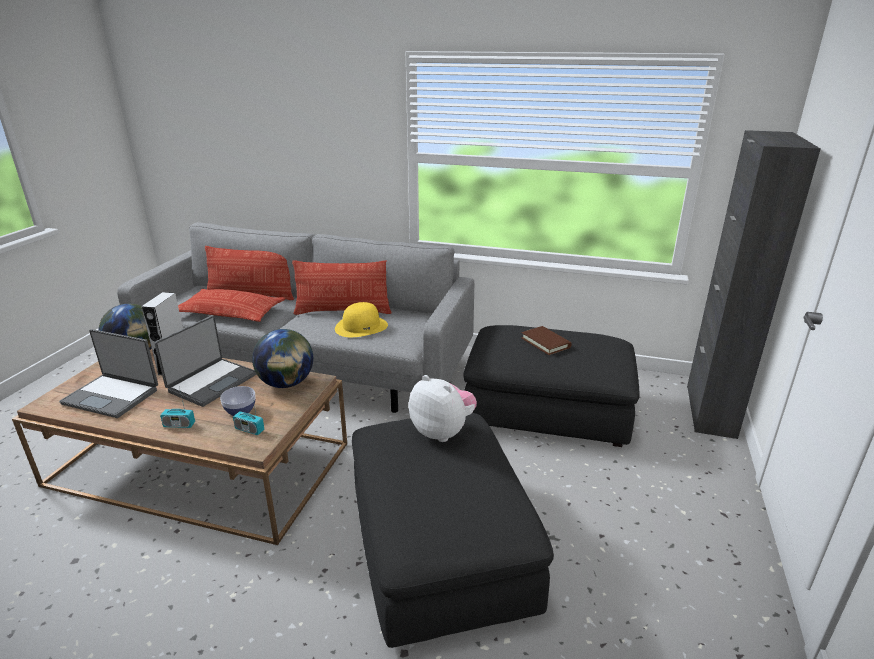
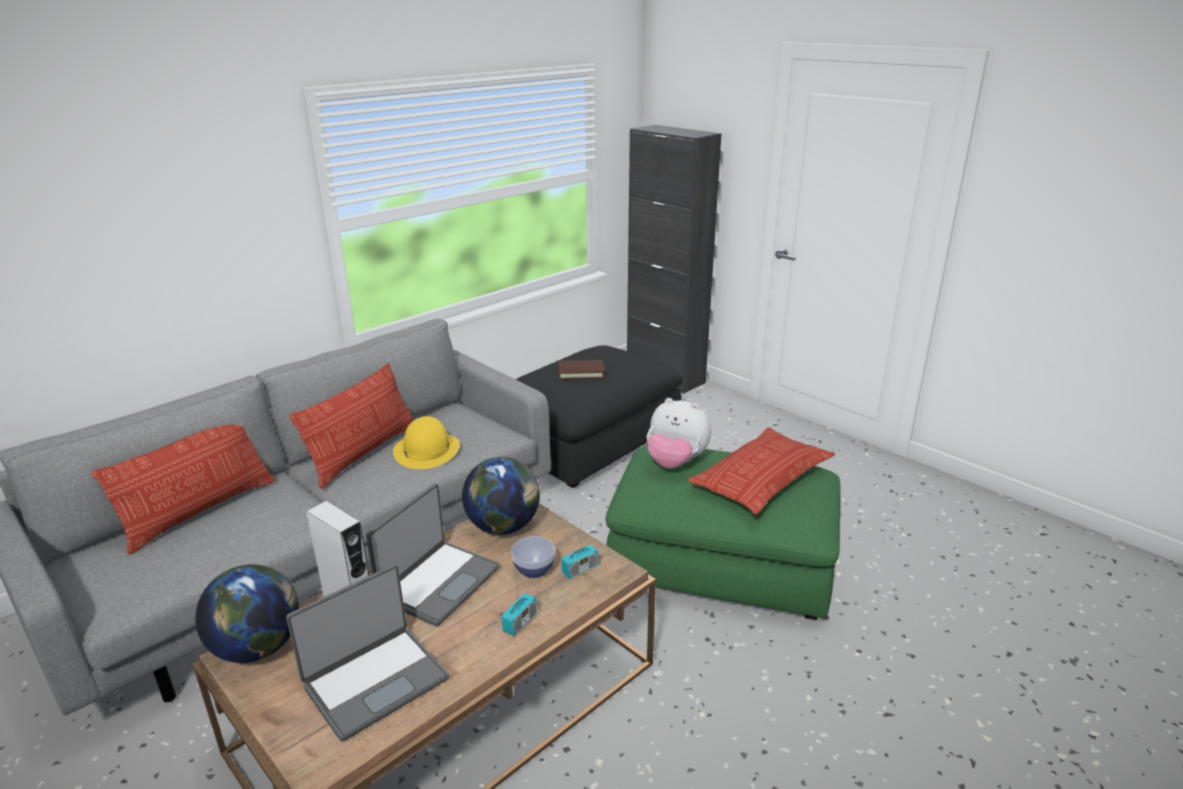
camera: 60 degrees left, 0 degrees up
(211, 382) = (438, 583): laptop -> laptop turned 60 degrees clockwise
(230, 312) = (236, 537): pillow -> pillow (762, 478)
(440, 545) = (722, 560): black ottoman -> green ottoman
(442, 431) = (675, 462): plush toy -> plush toy turned 135 degrees counterclockwise

